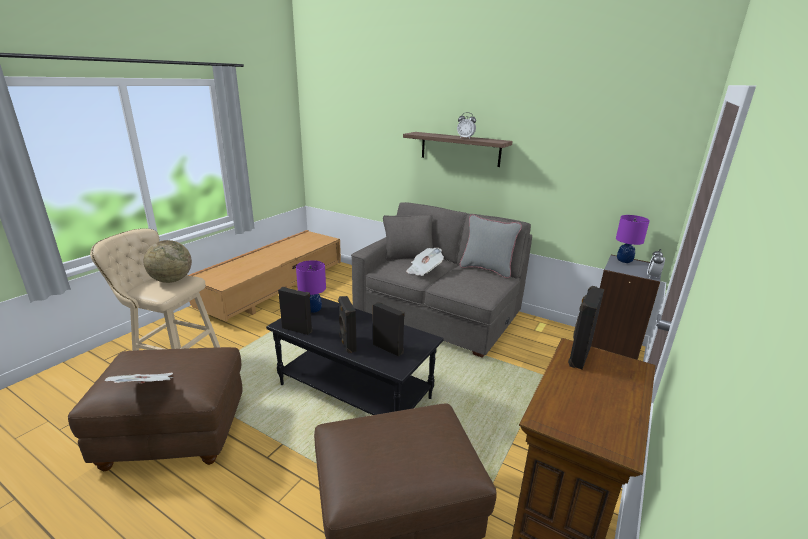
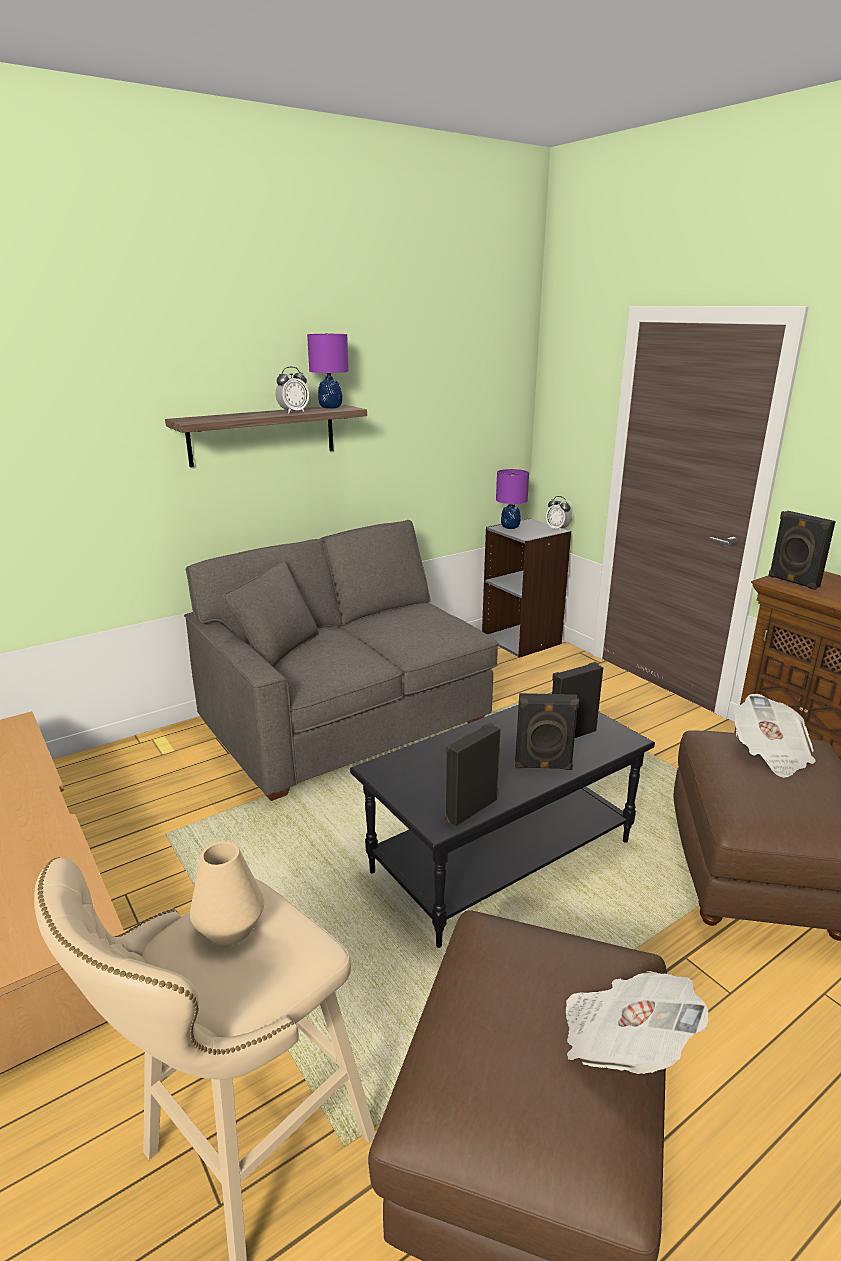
camera: 65 degrees left, 0 degrees up
(172, 280) = (230, 928): globe -> beige vase
(312, 310) = (407, 782): purple table lamp -> purple table lamp (331, 407)
(424, 270) = (354, 649): newspaper -> newspaper (769, 754)
(486, 269) = (391, 609): grey pillow -> none

